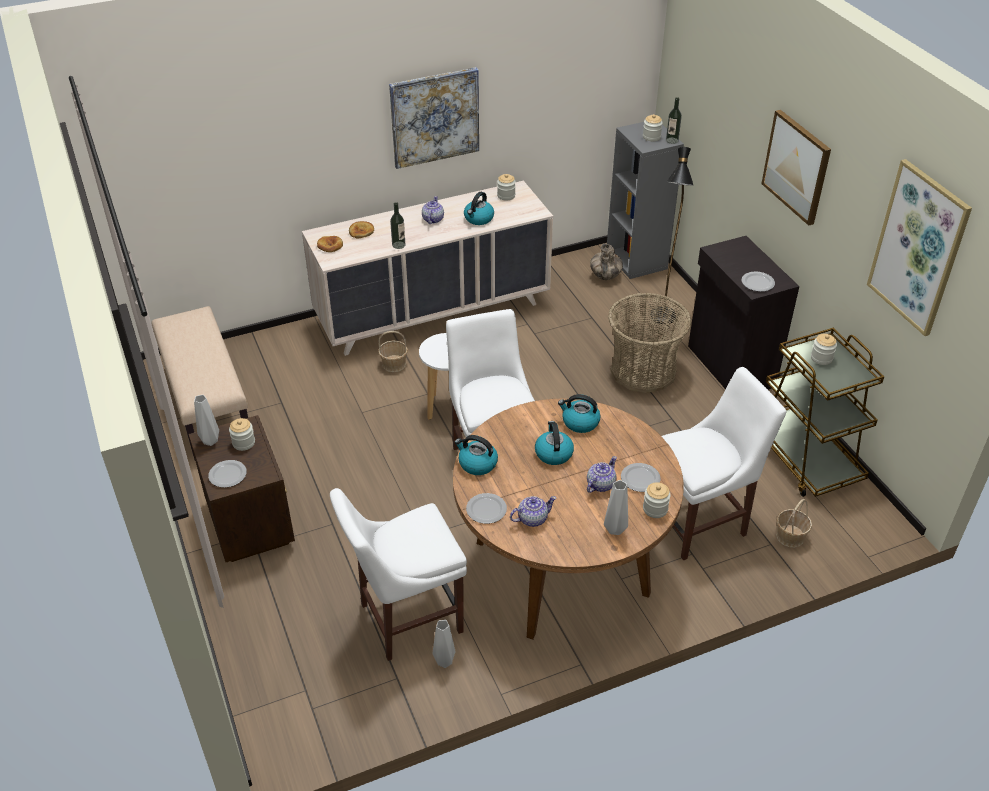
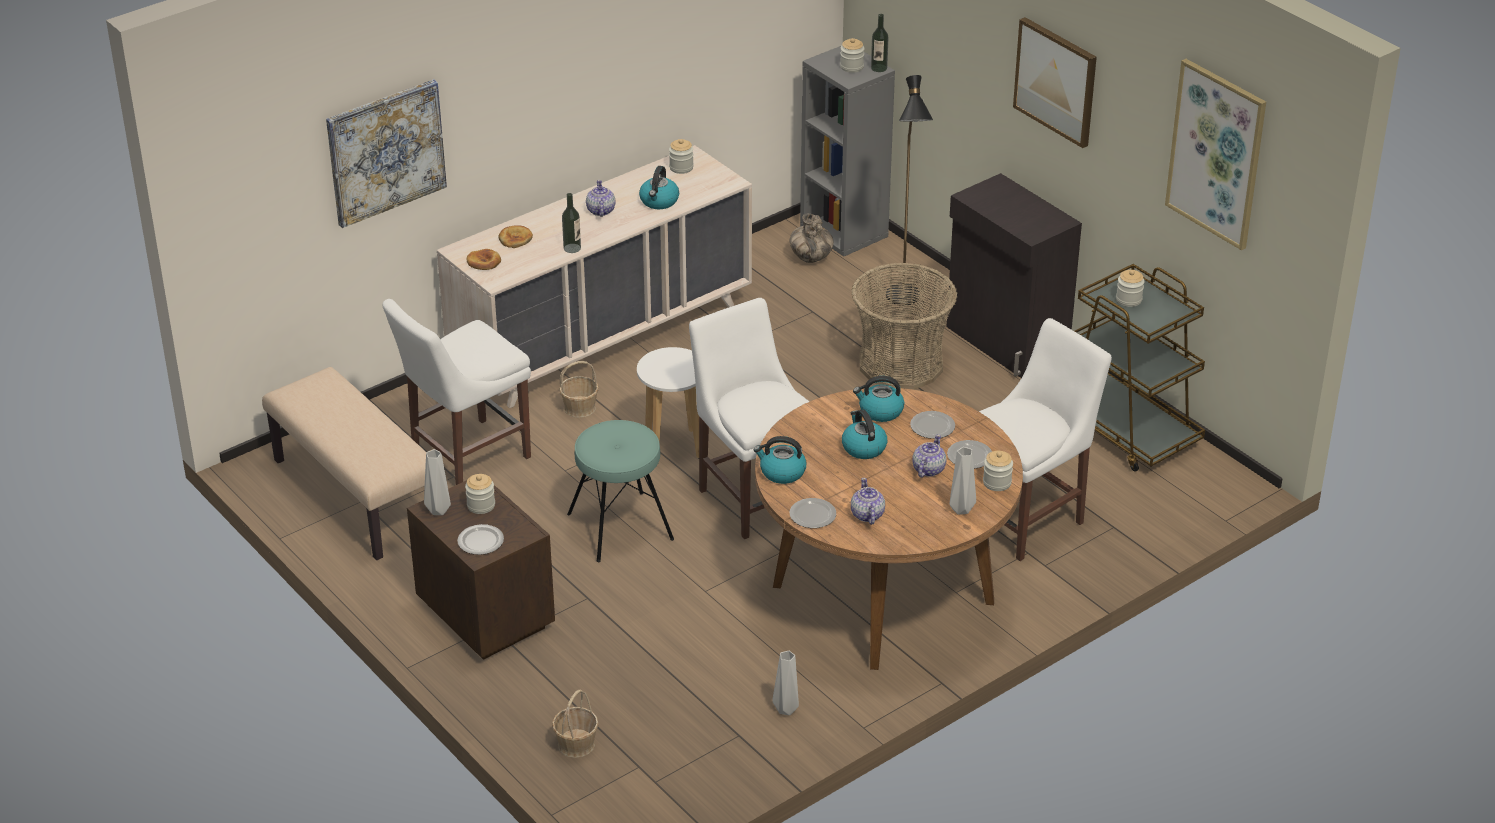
camera: 15 degrees left, 5 degrees down
(382, 467) = (620, 527): none -> turquoise stool
(406, 619) = (723, 677): white chair -> white chair (465, 457)
(435, 117) = (588, 79): picture -> picture (386, 152)
(532, 519) = (867, 515): teapot -> teapot turned 60 degrees counterclockwise
(757, 283) = (1032, 227): plate -> plate (932, 427)
(790, 536) = (1133, 515): basket -> basket (576, 744)

